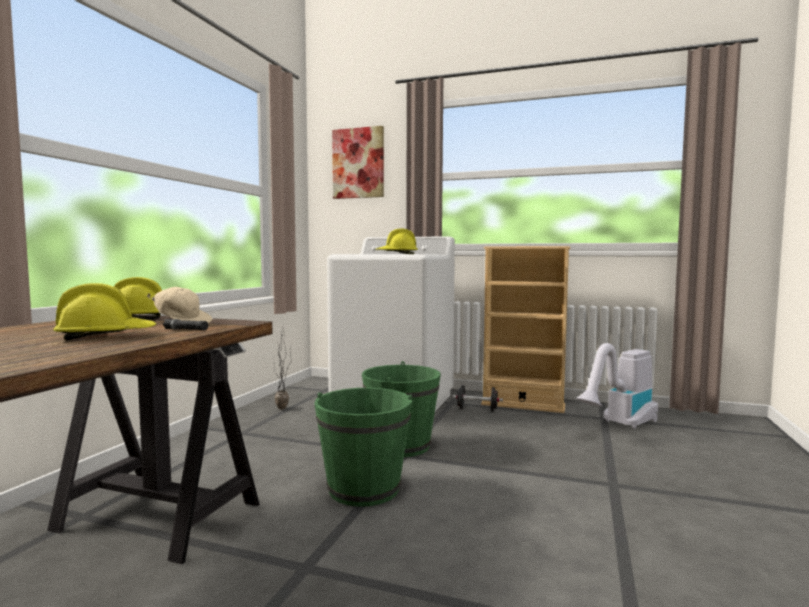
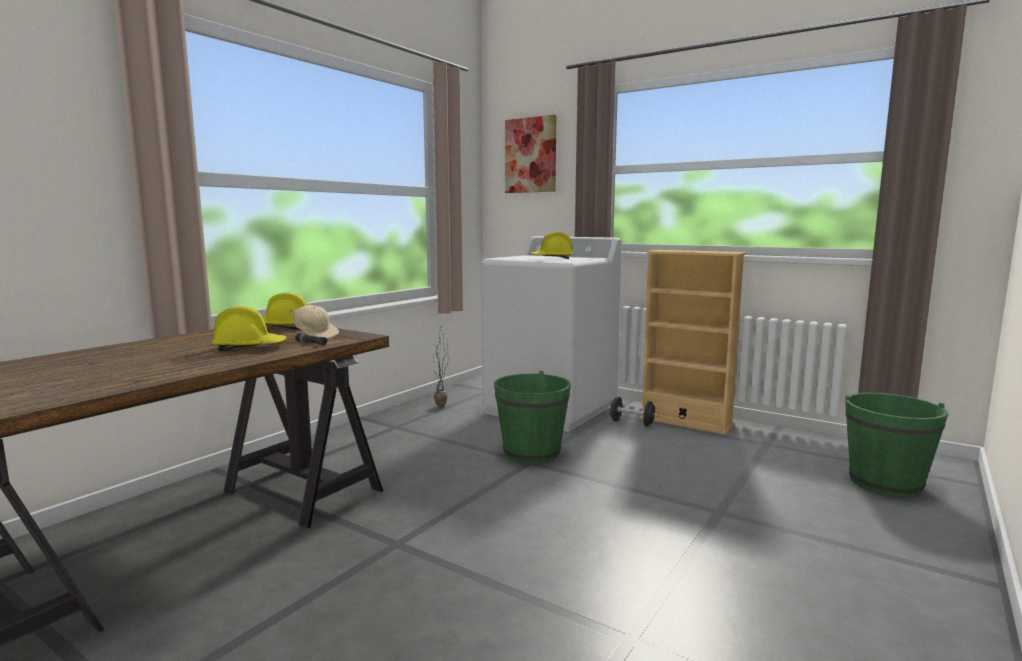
camera: 15 degrees right, 5 degrees up
(364, 489) = (475, 488): green bucket -> green bucket (885, 483)
(620, 425) = (779, 453): vacuum cleaner -> none

